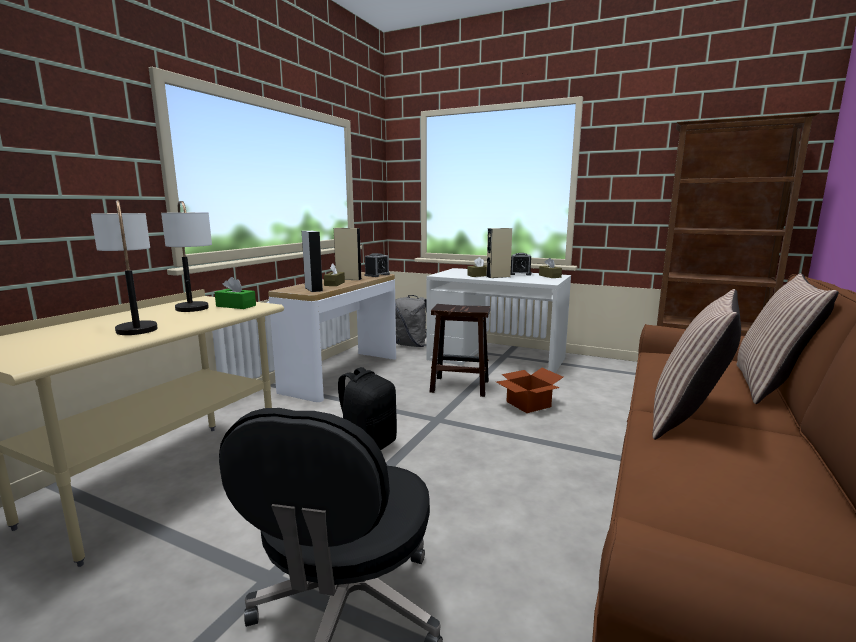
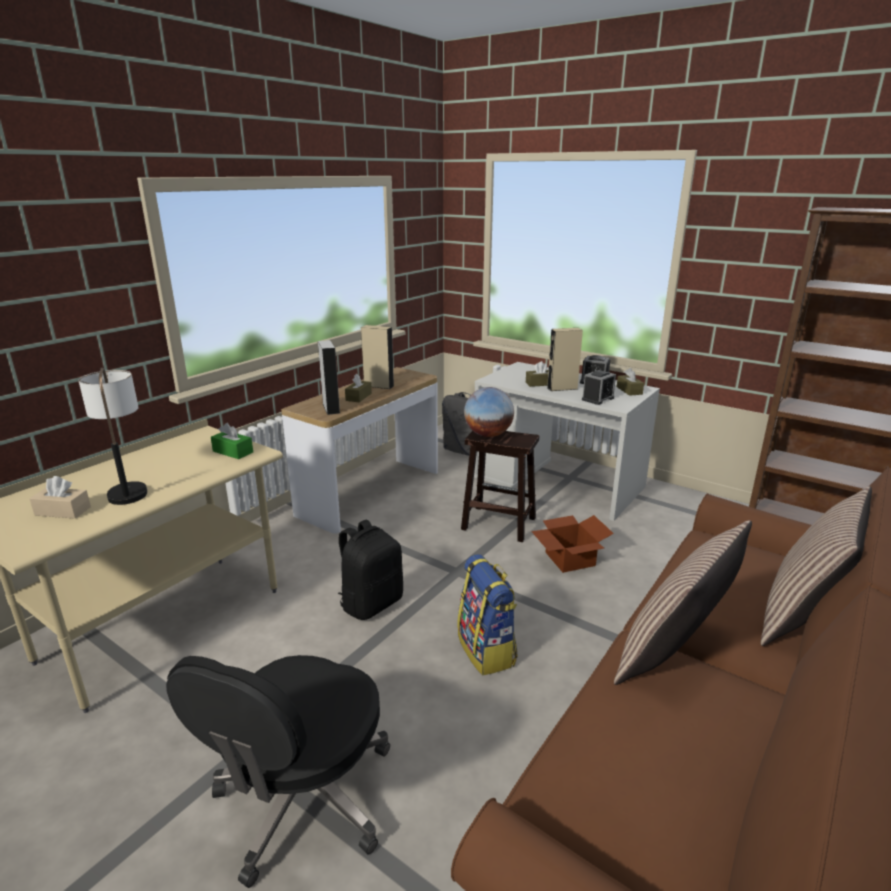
camera: 10 degrees right, 10 degrees up
(67, 341) = (63, 511): none -> beige tissue box
(194, 311) = (189, 460): table lamp -> none
(377, 275) = (415, 377): alarm clock -> alarm clock (597, 399)
(449, 307) = (488, 435): none -> globe
(486, 471) = (487, 650): none -> backpack

